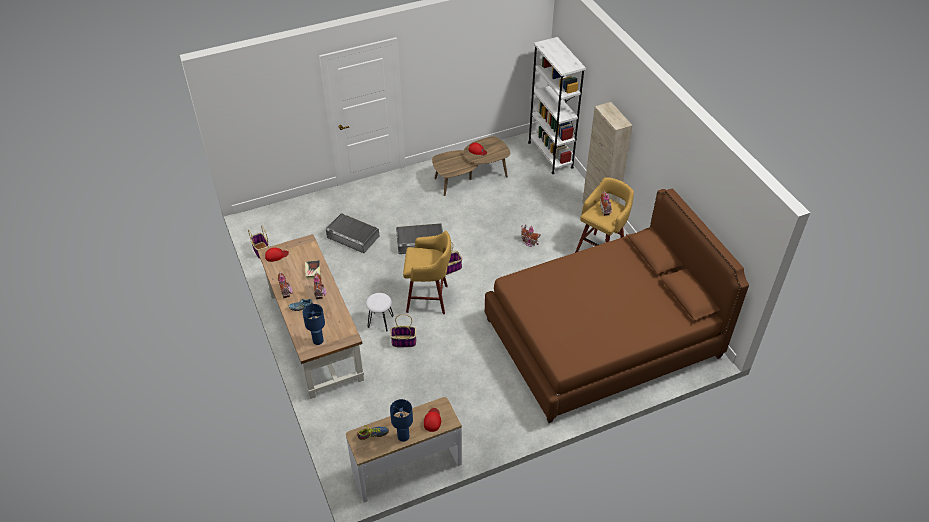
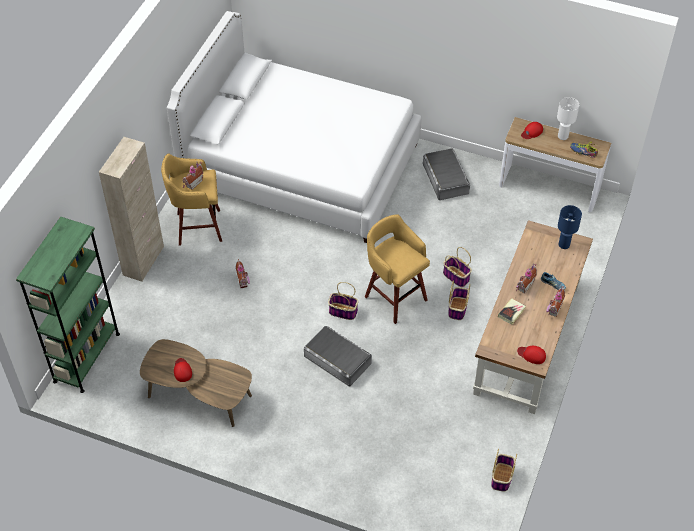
camera: 135 degrees left, 5 degrees up
(353, 236) = (393, 419): grey storage box -> grey storage box (445, 178)
(381, 321) = (457, 308): white stool -> basket
(403, 436) = (563, 136): blue table lamp -> white table lamp
(550, 155) = (87, 357): white bookcase -> green bookcase
(602, 338) = (301, 166): brown bed -> white bed

